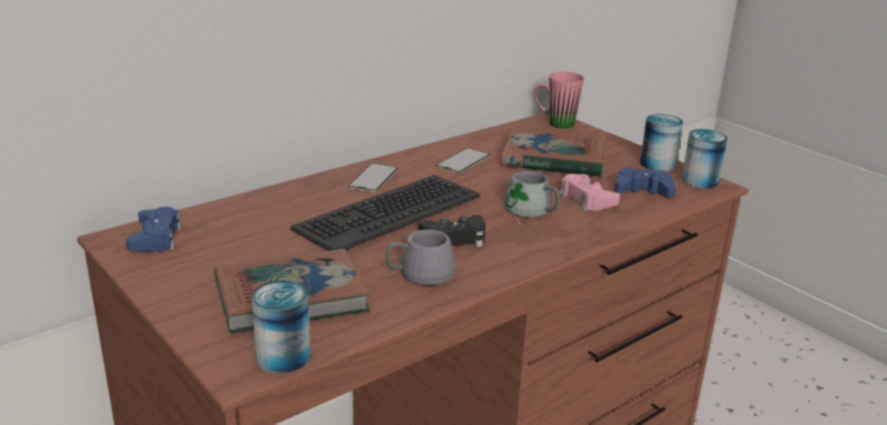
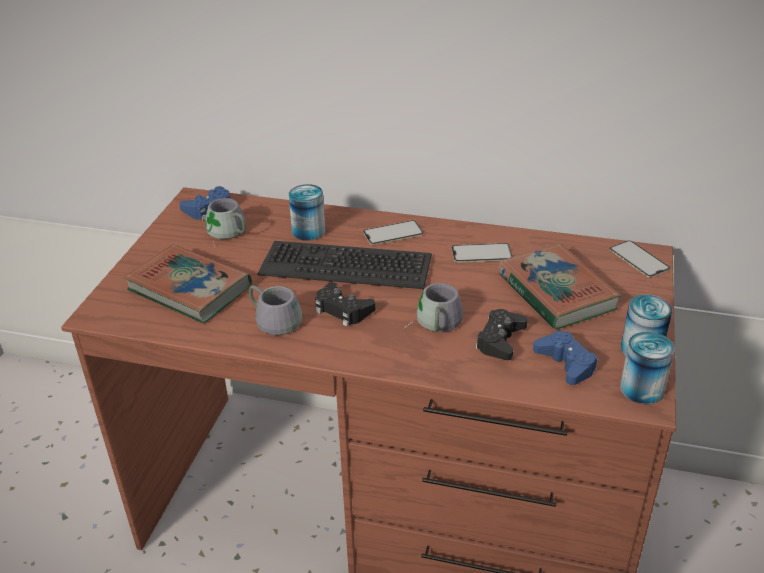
camera: 55 degrees right, 10 degrees up
(224, 245) = (226, 233): none -> grey mug
(283, 356) = (123, 320): can -> can (308, 231)
(554, 123) = (639, 259): pink mug -> phone
(586, 199) = (500, 340): pink game controller -> black game controller

